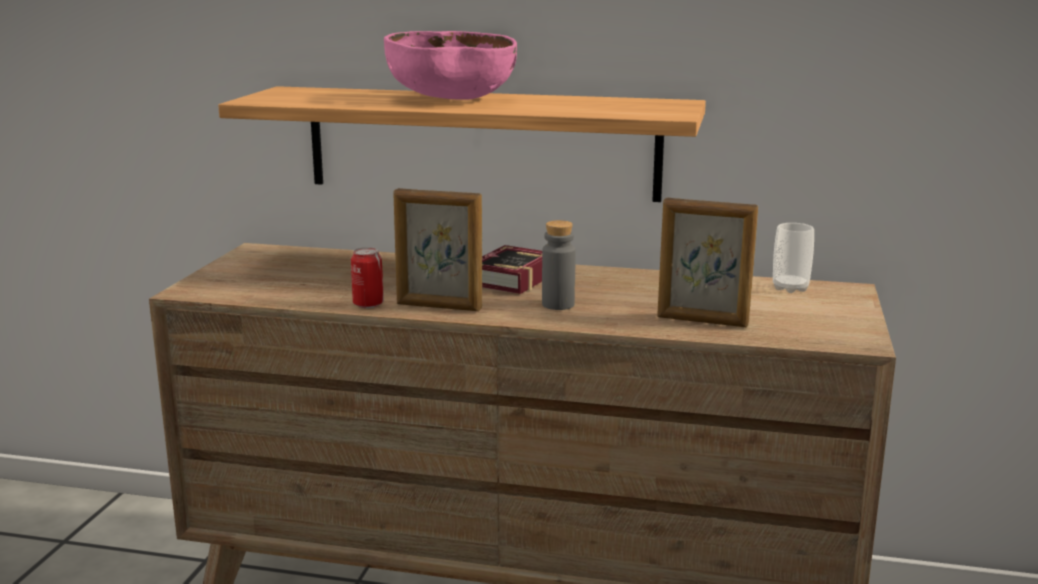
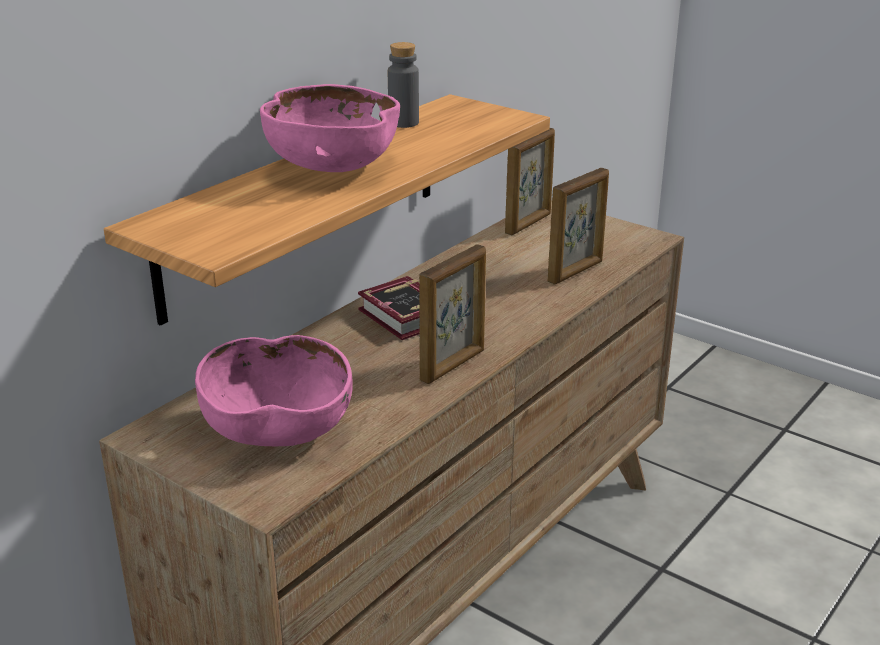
camera: 65 degrees left, 10 degrees up
(288, 276) = (278, 429): none -> pink bowl
(368, 304) = (416, 399): can -> none
(558, 304) = (493, 313): grey bottle -> grey bottle (403, 123)
(790, 288) = (529, 224): cup -> picture frame

